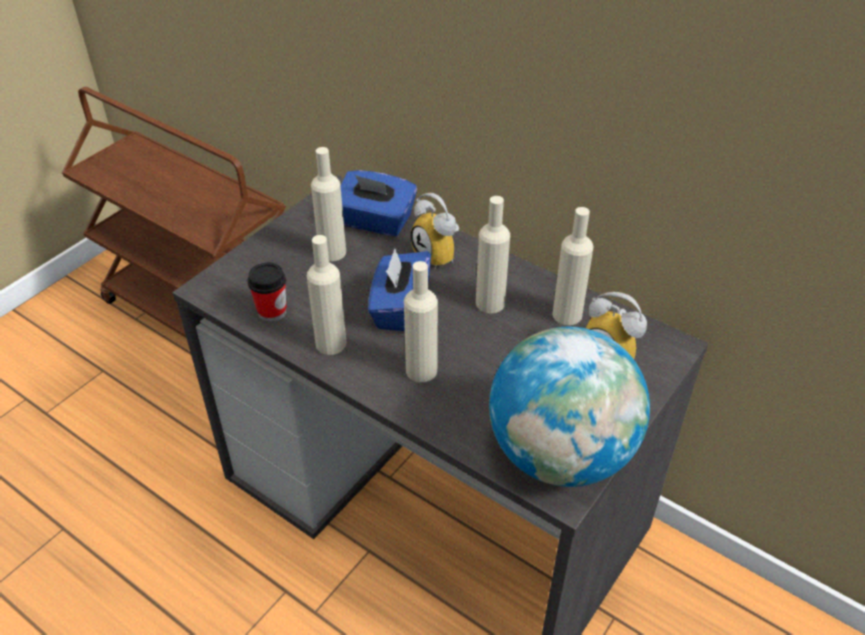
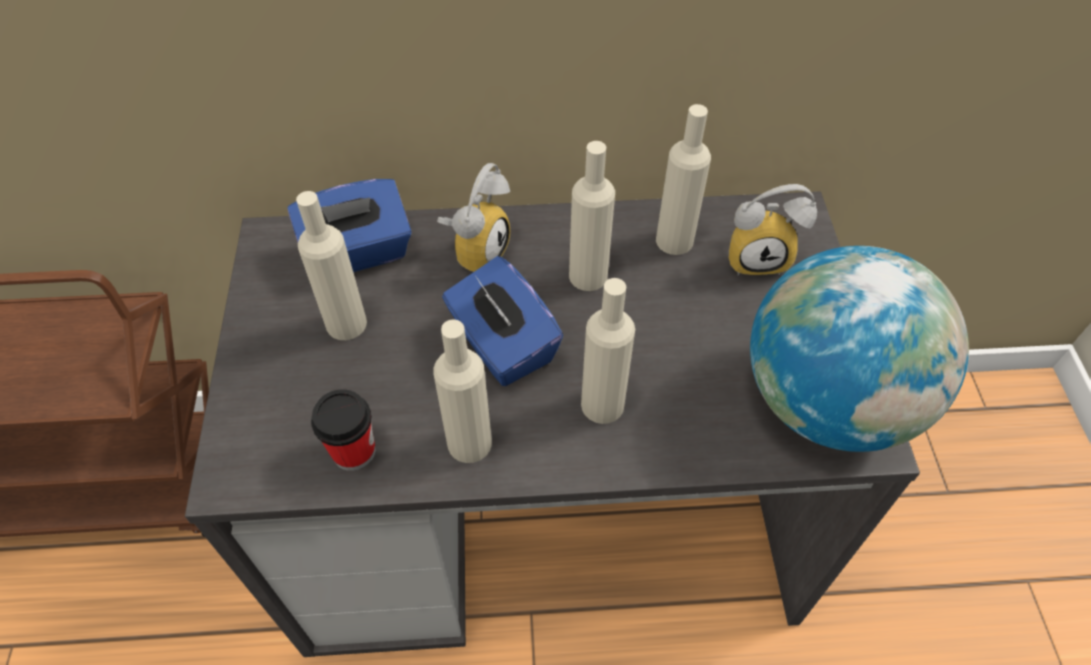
camera: 40 degrees left, 10 degrees up
(440, 255) = (476, 251): alarm clock -> alarm clock turned 75 degrees counterclockwise

